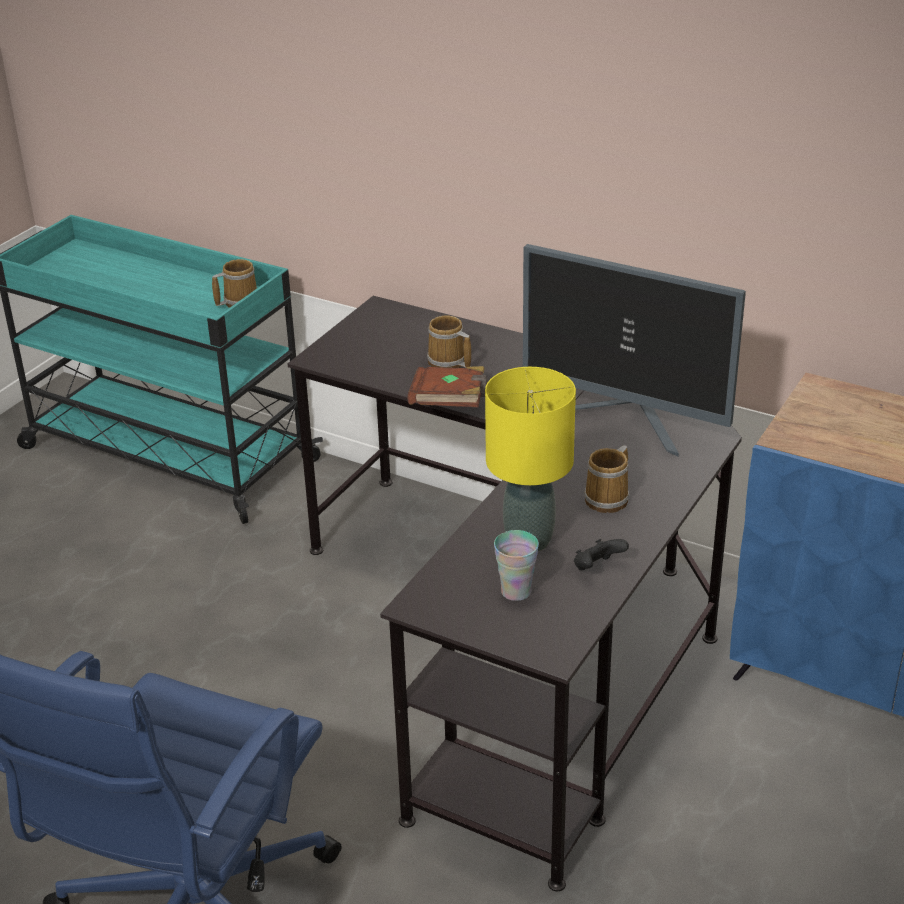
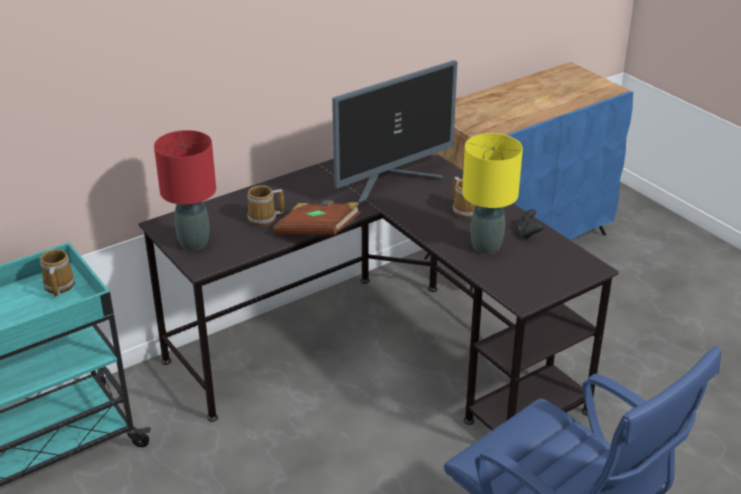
camera: 65 degrees left, 0 degrees up
(361, 338) = (194, 243): none -> red table lamp
(516, 591) = (532, 264): cup -> none

